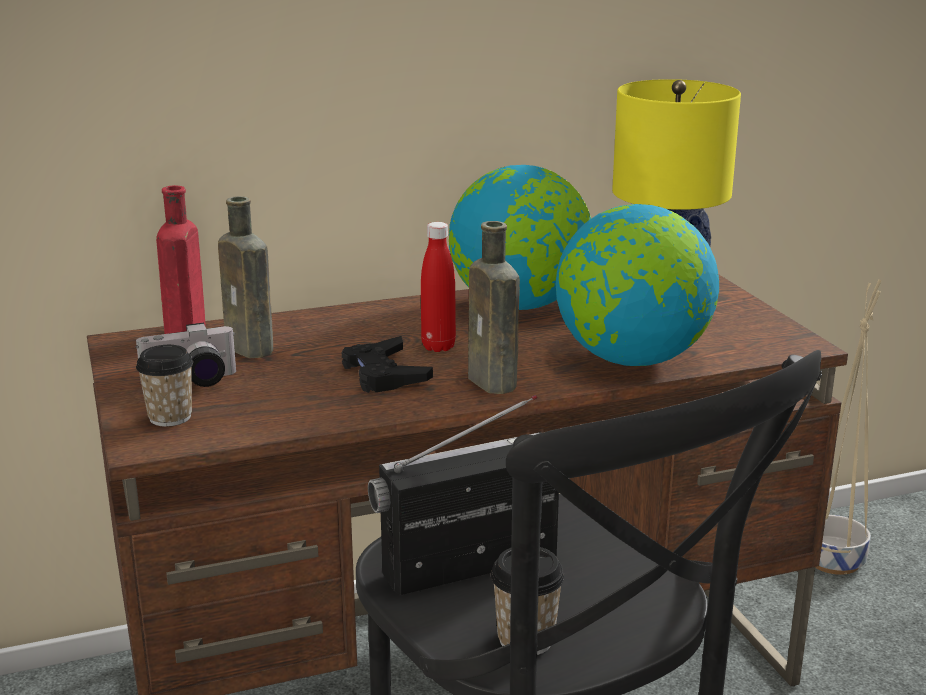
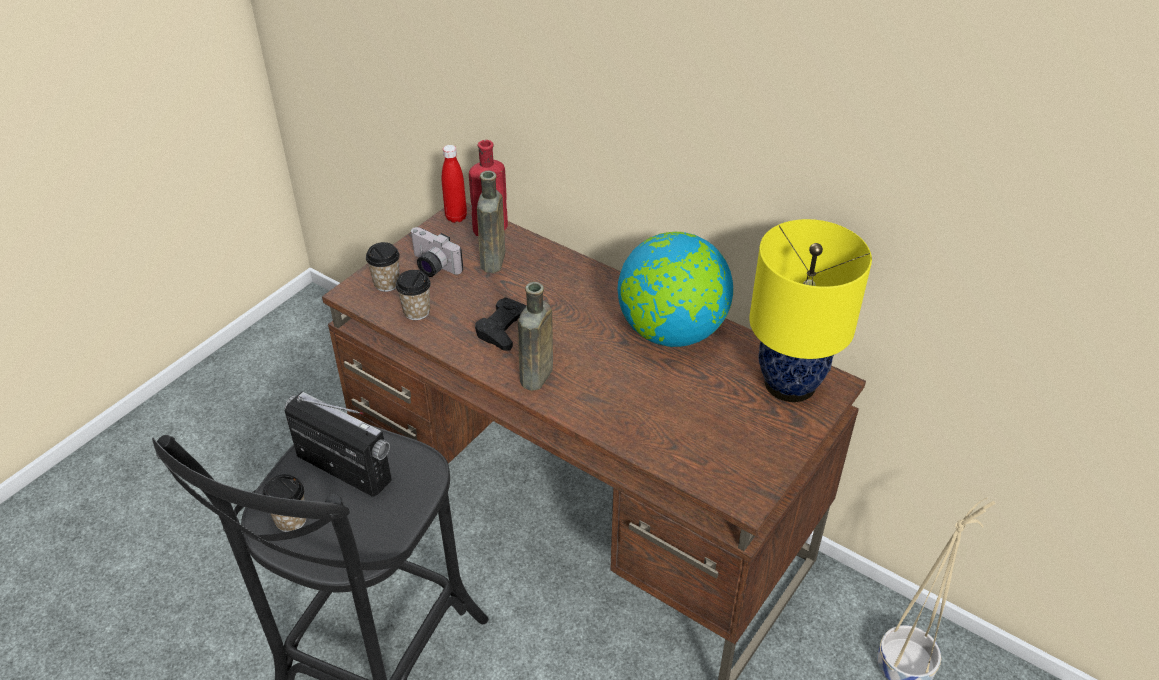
camera: 55 degrees right, 20 degrees up
(261, 414) = (417, 312): none -> cup
(438, 346) = (567, 330): red bottle -> red bottle (456, 217)
(631, 359) = (630, 422): globe -> none

